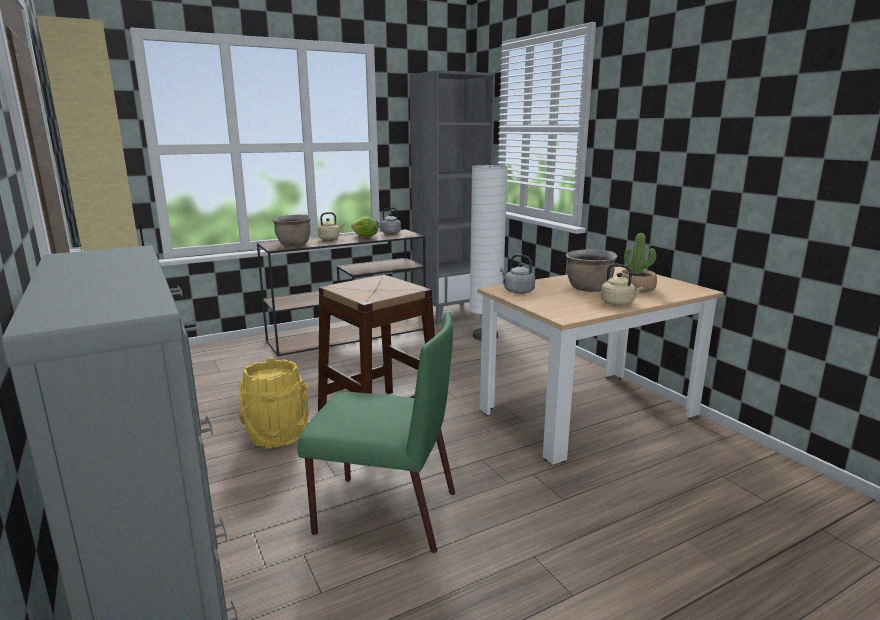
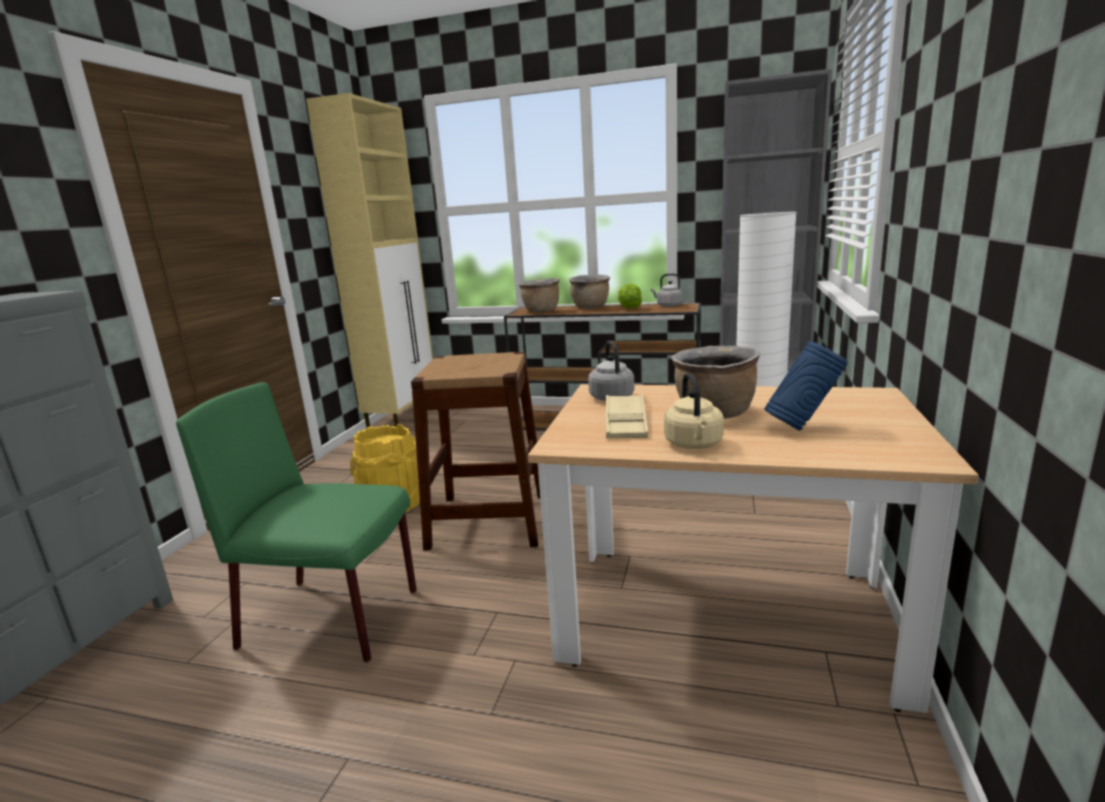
camera: 45 degrees right, 0 degrees up
(330, 238) = (591, 307): beige kettle -> brown cooking pot
(384, 512) = (333, 618): green chair -> green chair turned 135 degrees clockwise
(563, 301) = (625, 423): none -> beige tray
(636, 288) = (801, 427): potted plant -> blue vase

